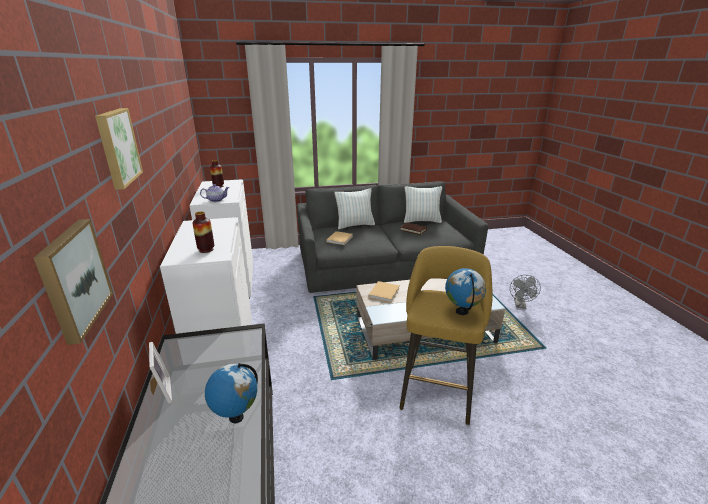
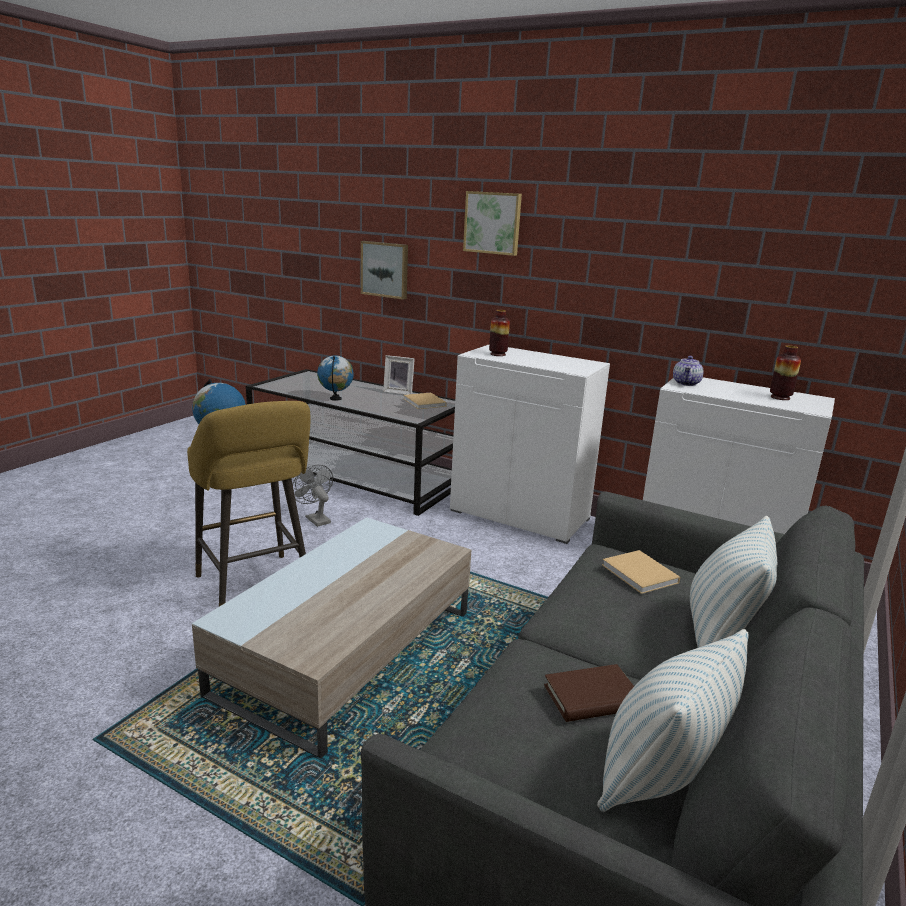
camera: 130 degrees right, 5 degrees down
(384, 292) = (416, 557): beige book -> beige book (425, 403)
(520, 305) = (177, 855): grey fan -> grey fan (315, 519)

